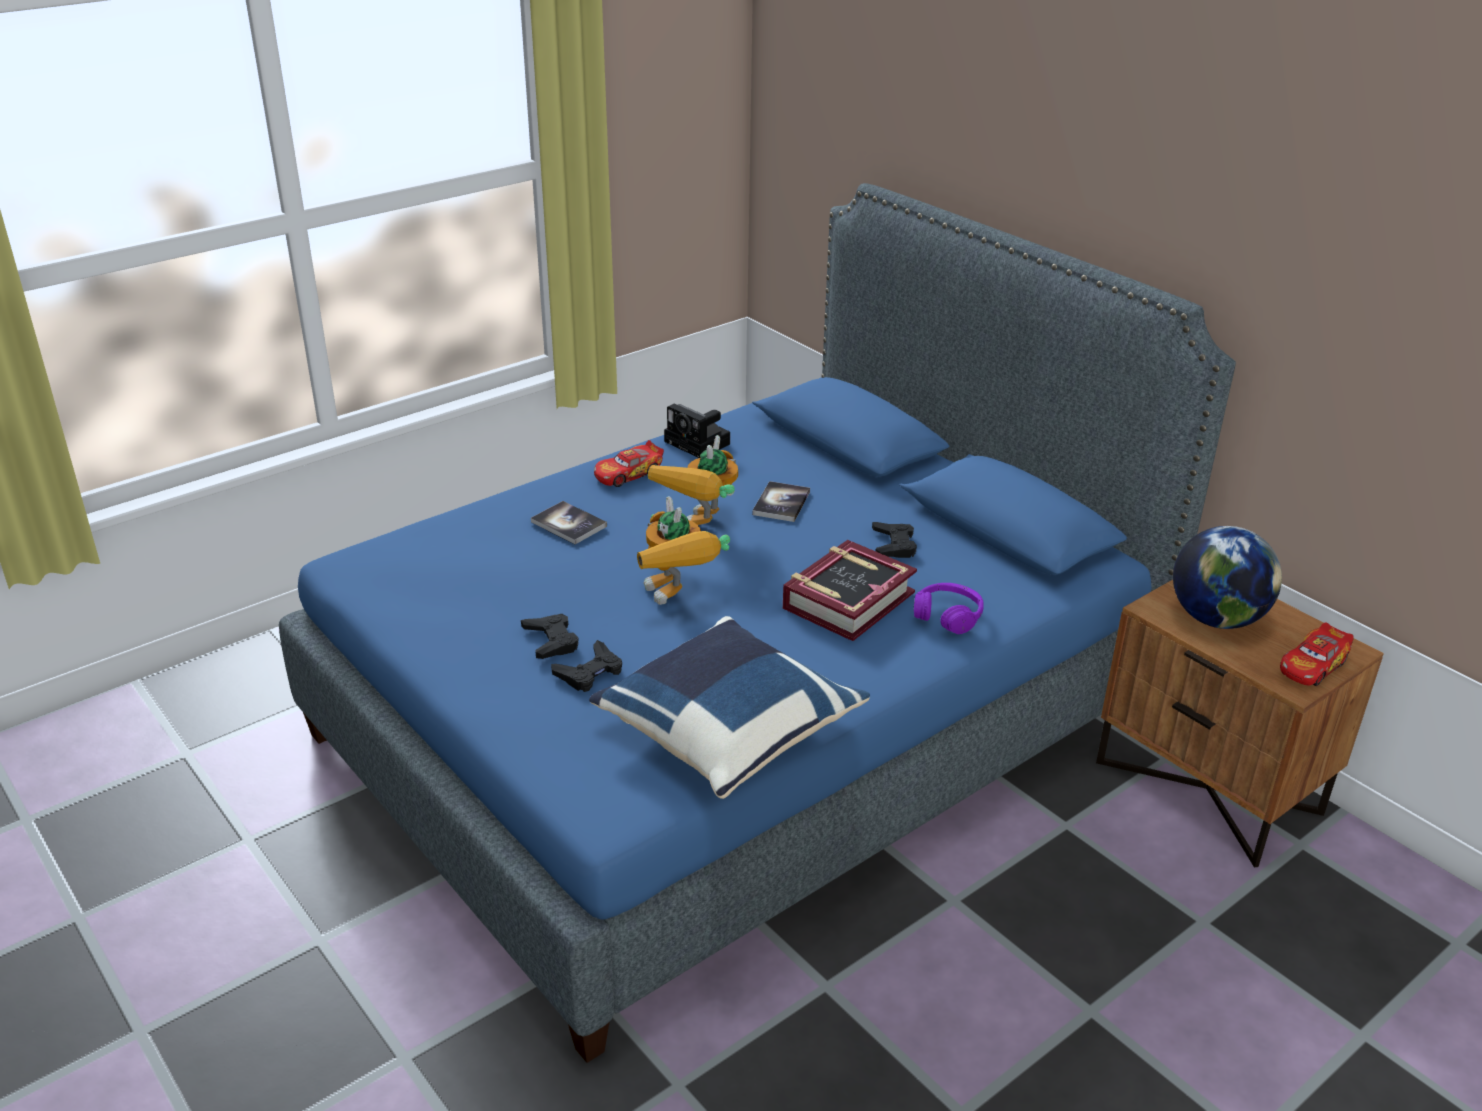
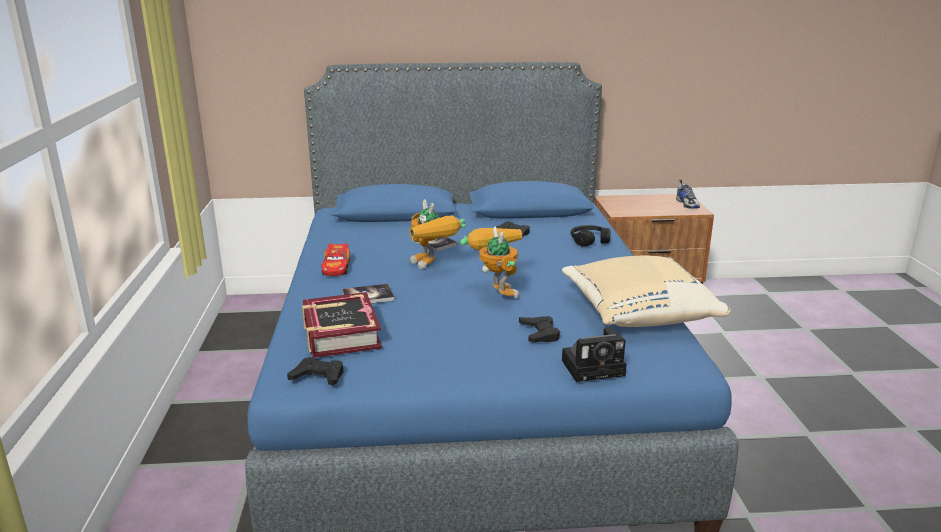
camera: 55 degrees left, 10 degrees down
(551, 641) = (492, 335): black game controller -> black game controller (318, 376)
(678, 599) = (495, 290): toy robot -> toy robot turned 120 degrees counterclockwise
(699, 443) = (336, 243): camera -> camera (595, 367)
(727, 732) = (637, 314): blue pillow -> beige pillow
(847, 600) = (549, 255): book -> book (340, 333)
(948, 616) = (589, 241): purple headphones -> black headphones
(1216, 619) = (638, 206): globe -> none
(1312, 666) = (687, 204): toy car -> shoe

